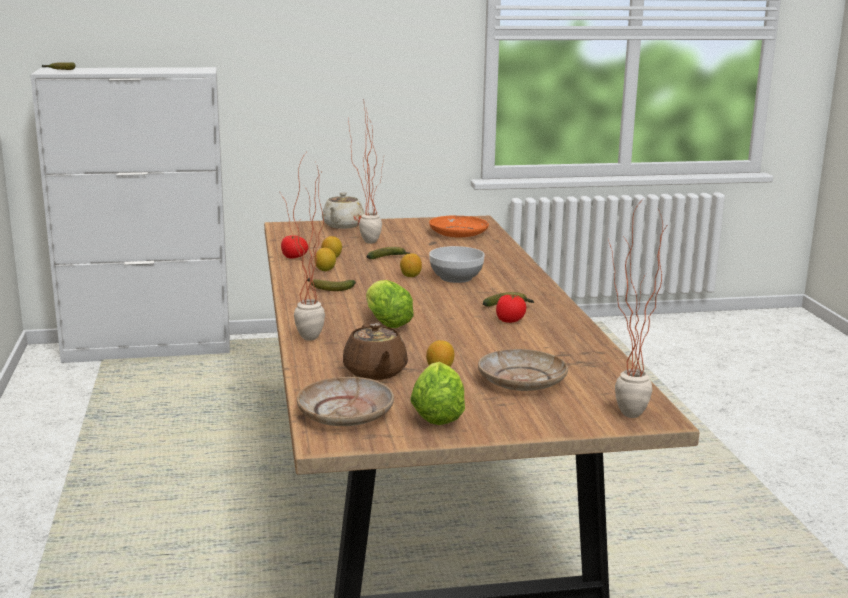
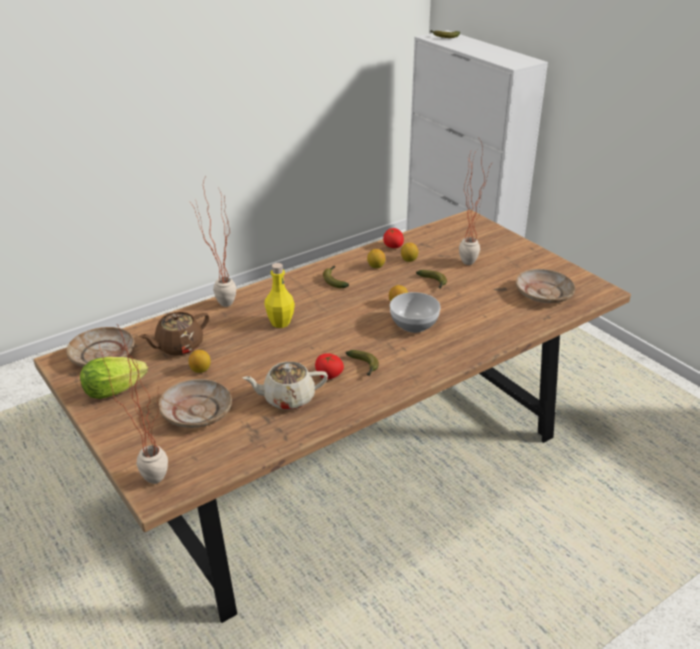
camera: 65 degrees right, 15 degrees up
(342, 225) = (499, 239): beige teapot -> beige teapot (287, 398)
(385, 322) = (280, 323): lettuce -> yellow bottle
(458, 234) = (543, 293): orange plate -> beige plate

